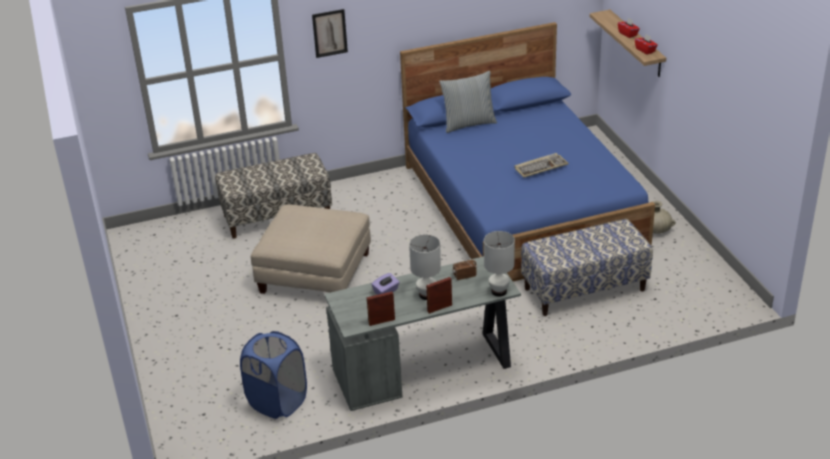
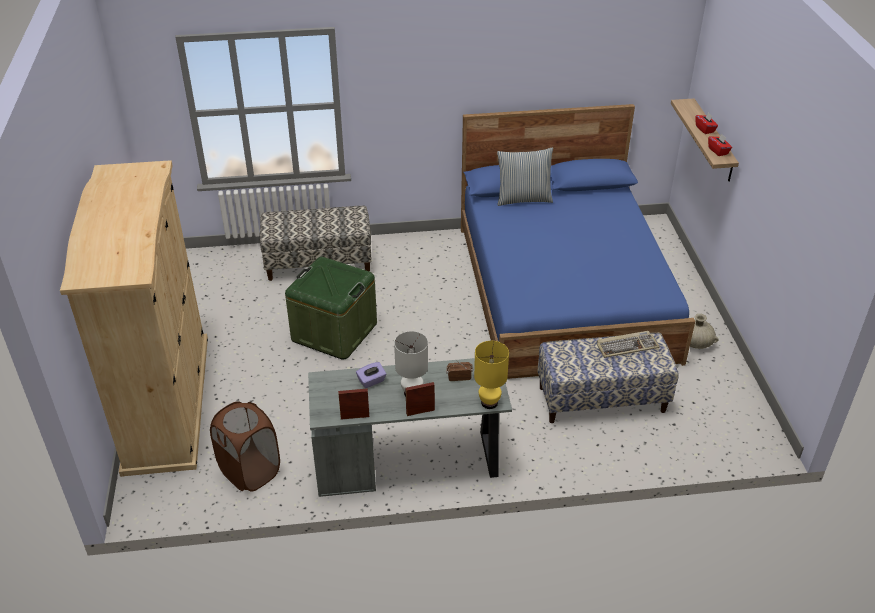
camera: 10 degrees right, 5 degrees up
(172, 358) = (166, 402): none -> beige wardrobe
(278, 402) = (250, 472): blue laundry basket -> brown laundry basket
(314, 273) = (334, 332): beige ottoman -> green storage box
(329, 33) = (389, 87): picture -> none
(498, 291) = (489, 403): white table lamp -> yellow table lamp
(540, 167) = (582, 260): keyboard -> keyboard (627, 346)

